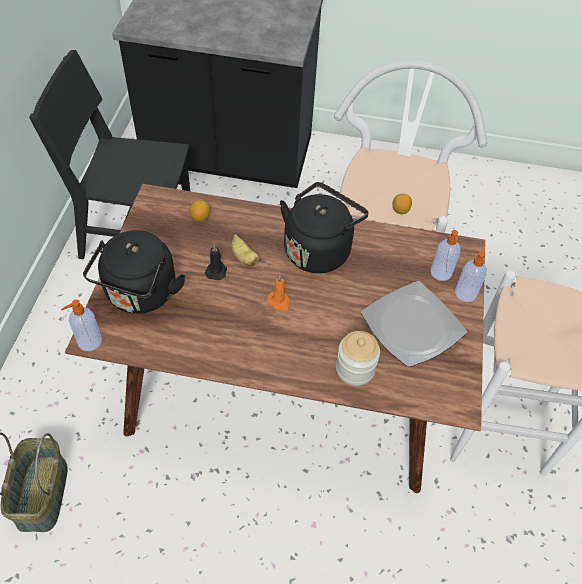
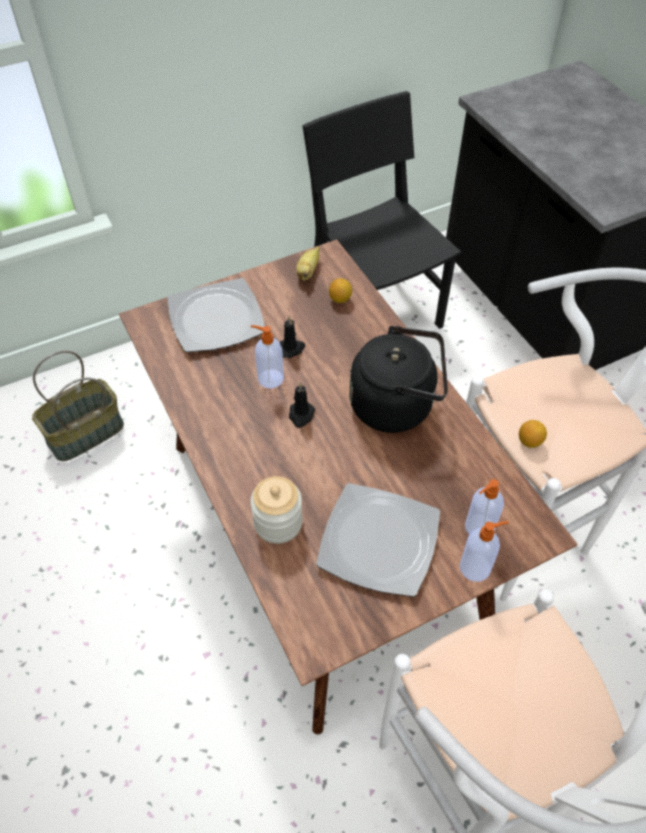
camera: 55 degrees right, 0 degrees up
(89, 342) = (140, 320): soap dispenser -> soap dispenser (269, 378)
(140, 295) = (215, 318): black kettle -> plate
(244, 258) = (326, 357): banana -> banana (308, 271)
(279, 302) = (301, 415): orange candle -> black candle

